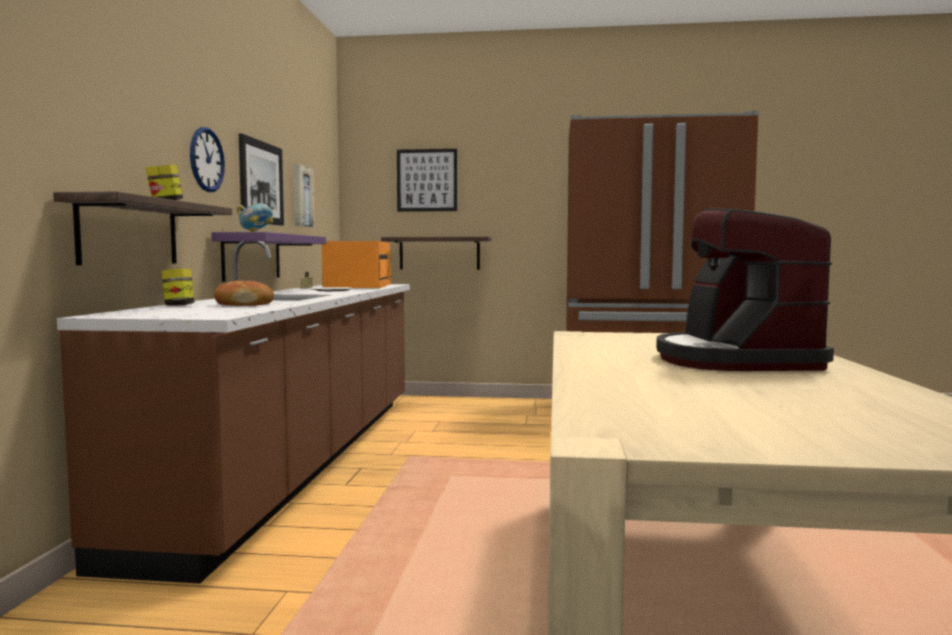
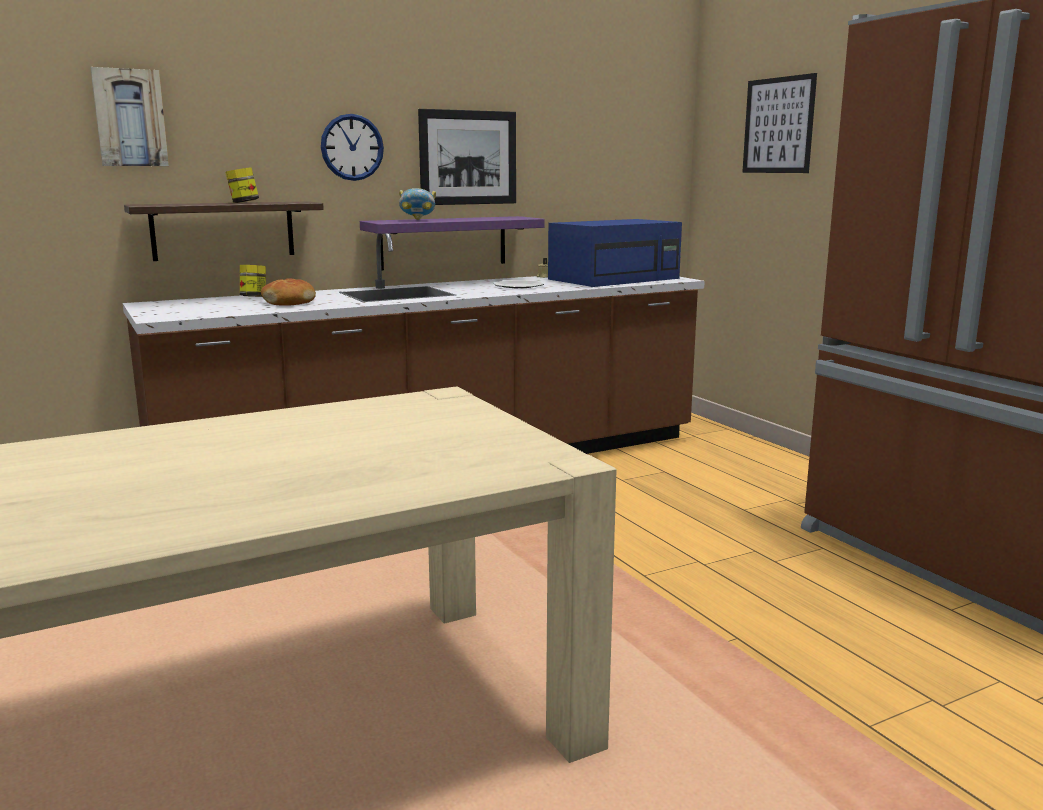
camera: 55 degrees right, 10 degrees up
(301, 196) = (571, 163): picture -> picture (130, 118)
(358, 286) = (615, 279): orange microwave -> blue microwave
(439, 253) = (783, 237): shelf -> none
(734, 360) = (255, 474): coffee machine -> none

